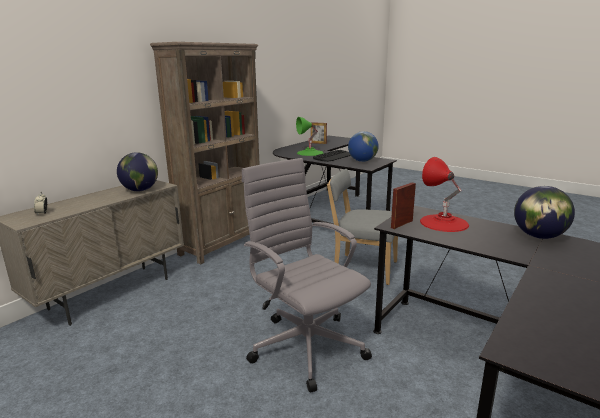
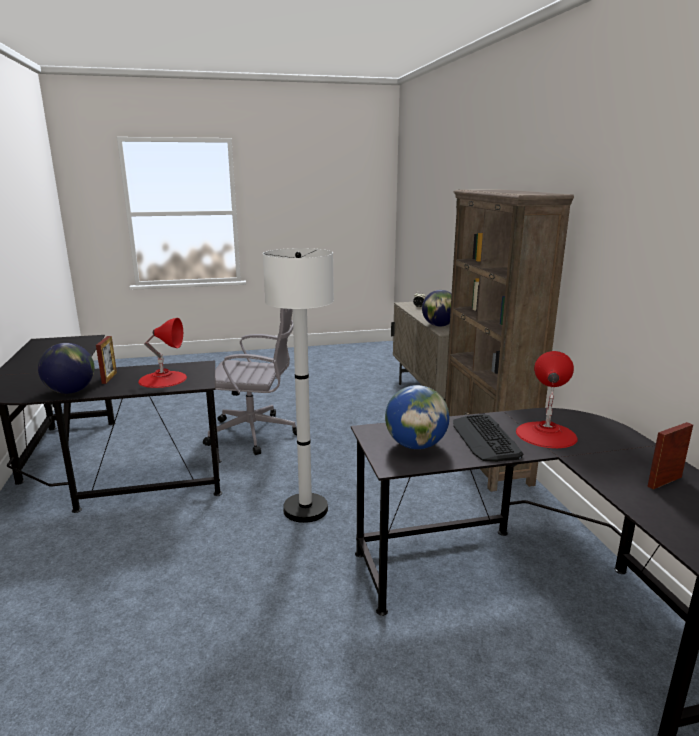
camera: 130 degrees right, 0 degrees up
(310, 153) = (546, 434): green table lamp -> red table lamp
(362, 268) = (305, 509): grey chair -> white floor lamp
(401, 224) = (197, 368): picture frame -> picture frame (109, 378)

